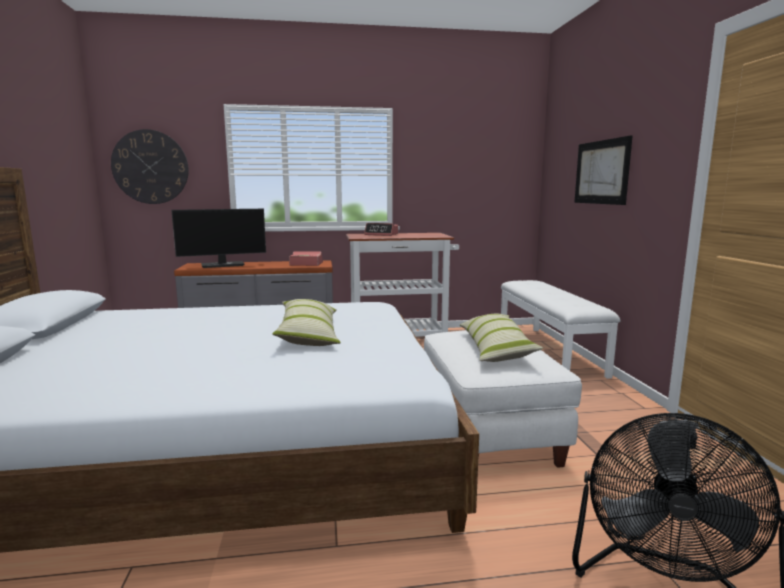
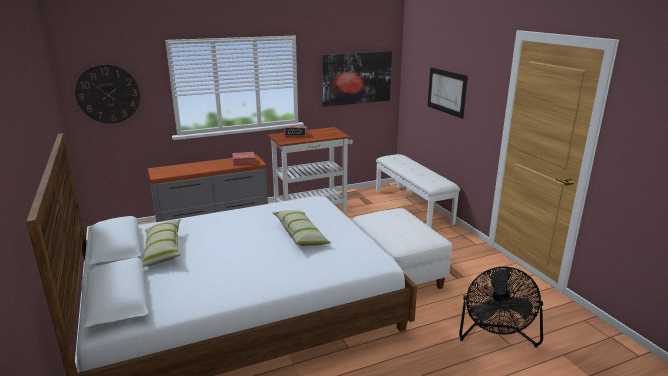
camera: 15 degrees left, 10 degrees up
(223, 265) = (181, 169): monitor -> none
(477, 171) = (356, 78): none -> picture
(495, 349) = (401, 227): pillow -> pillow (162, 250)

